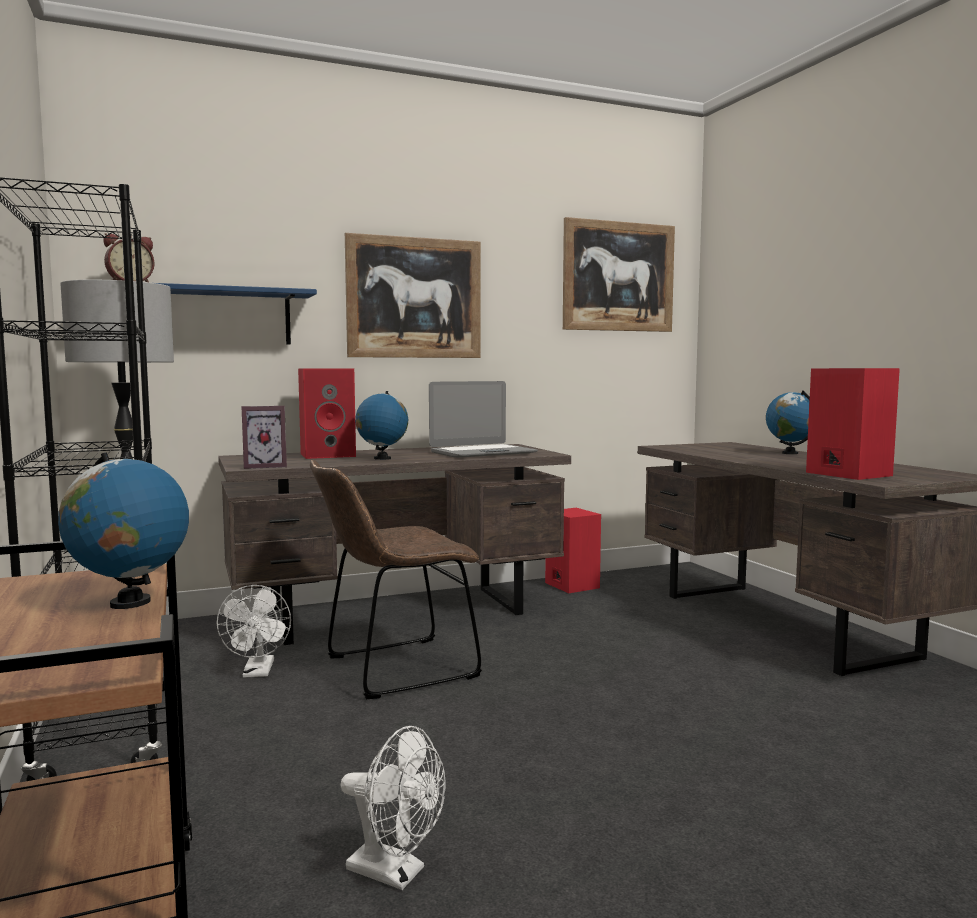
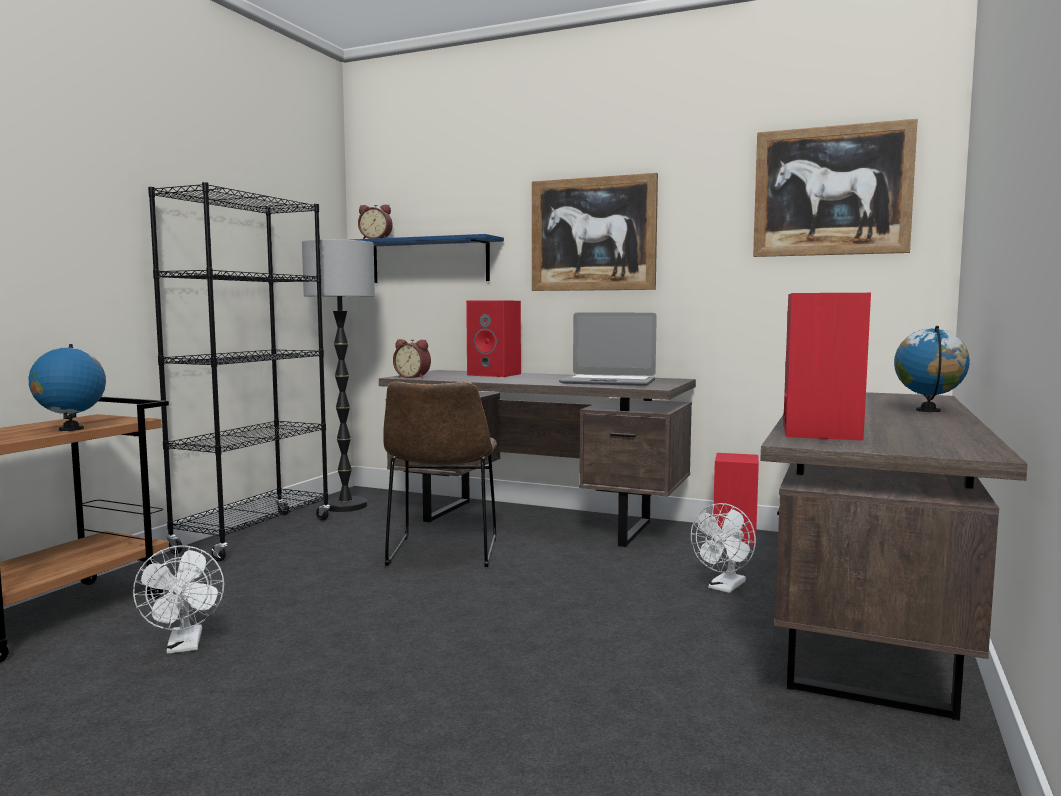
camera: 45 degrees right, 0 degrees up
(258, 672) = (373, 532): white fan -> white fan (724, 587)
(264, 466) = (413, 377): picture frame -> alarm clock
(382, 458) = (511, 379): globe -> none
(393, 669) = (442, 553): brown chair -> brown chair turned 105 degrees counterclockwise

